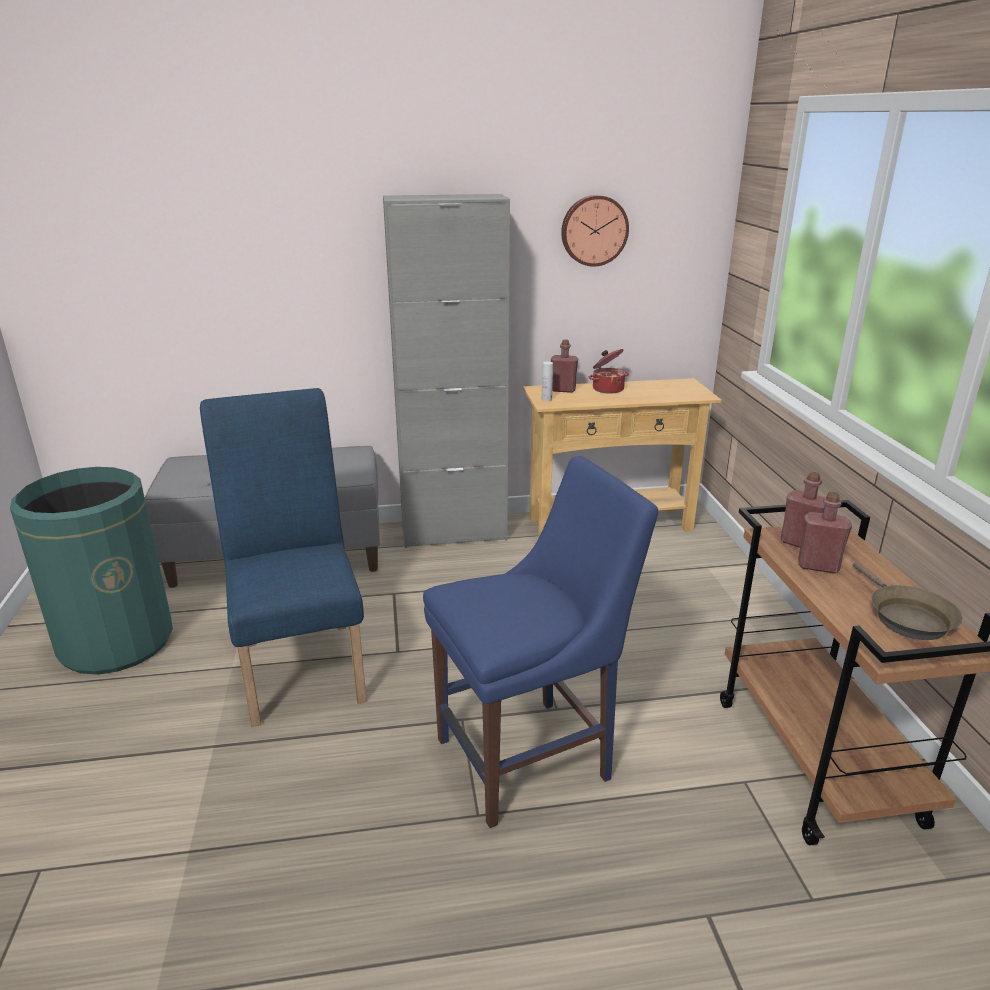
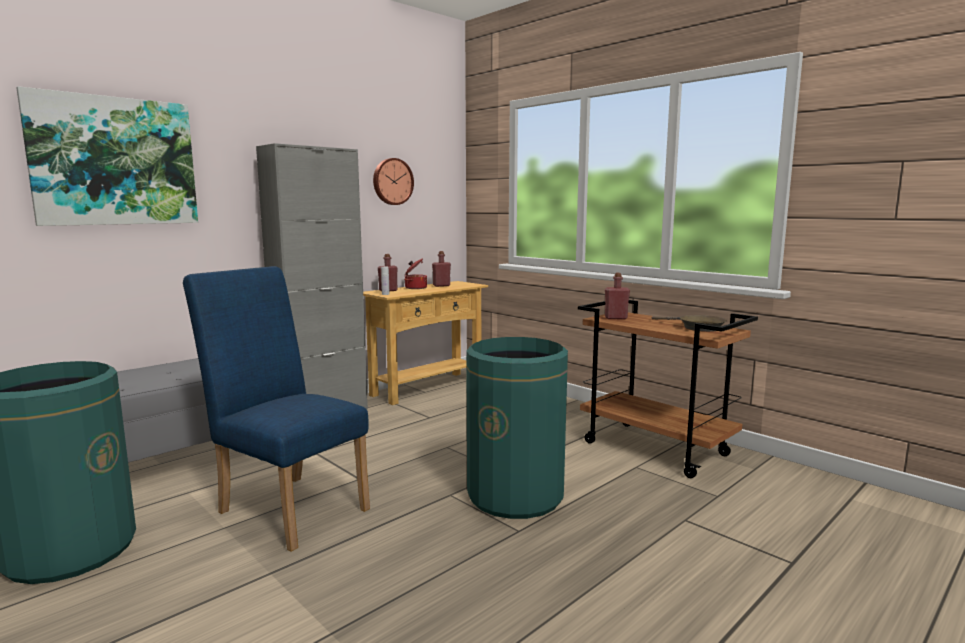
camera: 35 degrees left, 15 degrees down
(221, 225) = (114, 161): none -> picture
(531, 756) = (515, 495): blue chair -> green trash can
(818, 566) = (637, 322): red bottle -> red bottle (441, 285)

